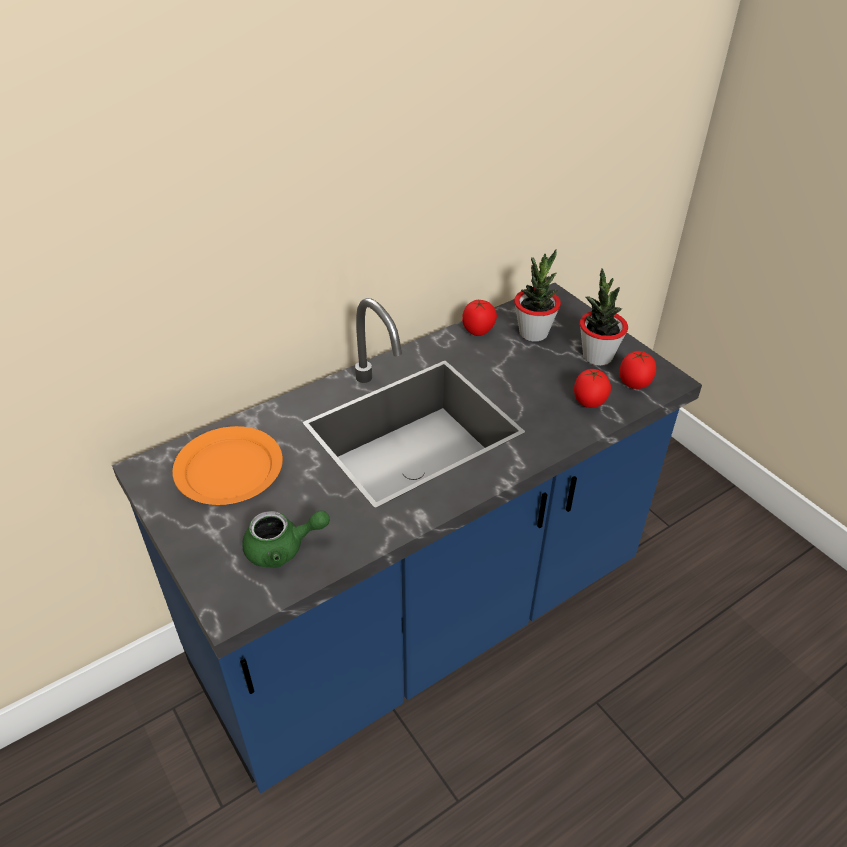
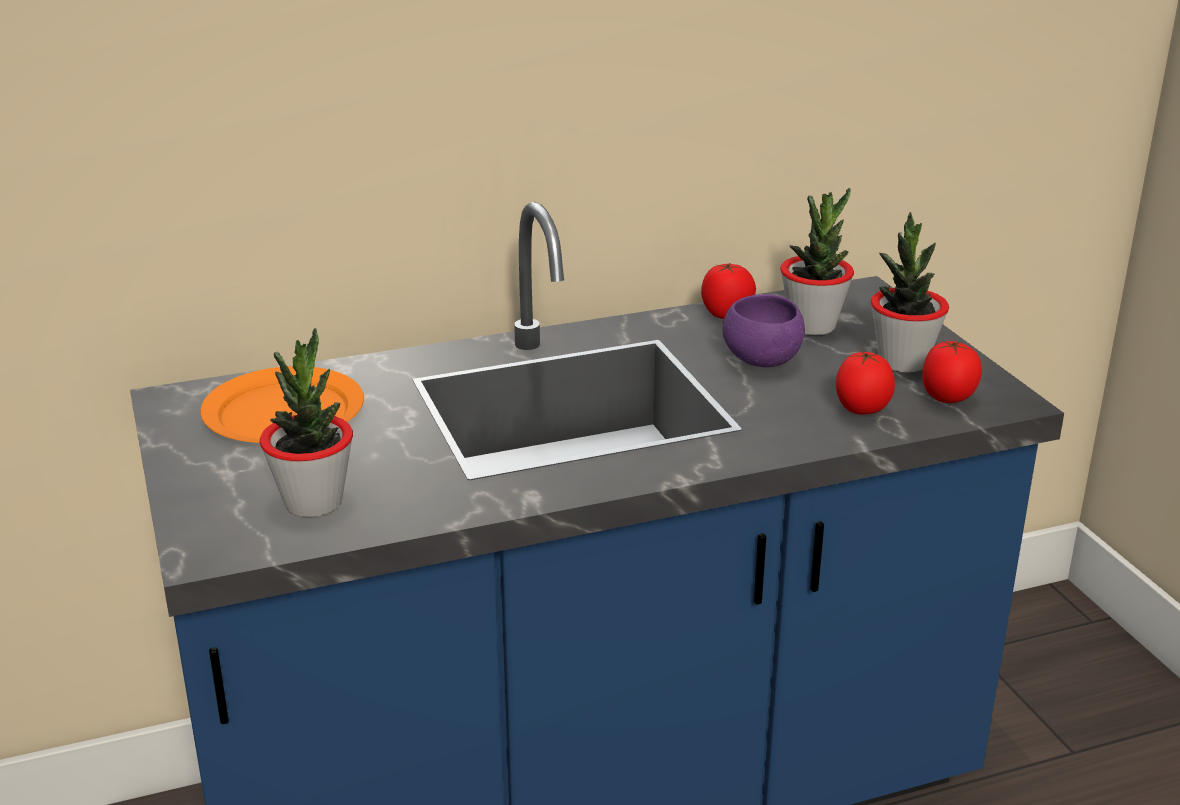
camera: 15 degrees right, 15 degrees down
(283, 548) = (313, 502): green teapot -> potted plant
(514, 369) = (761, 360): none -> purple bowl

